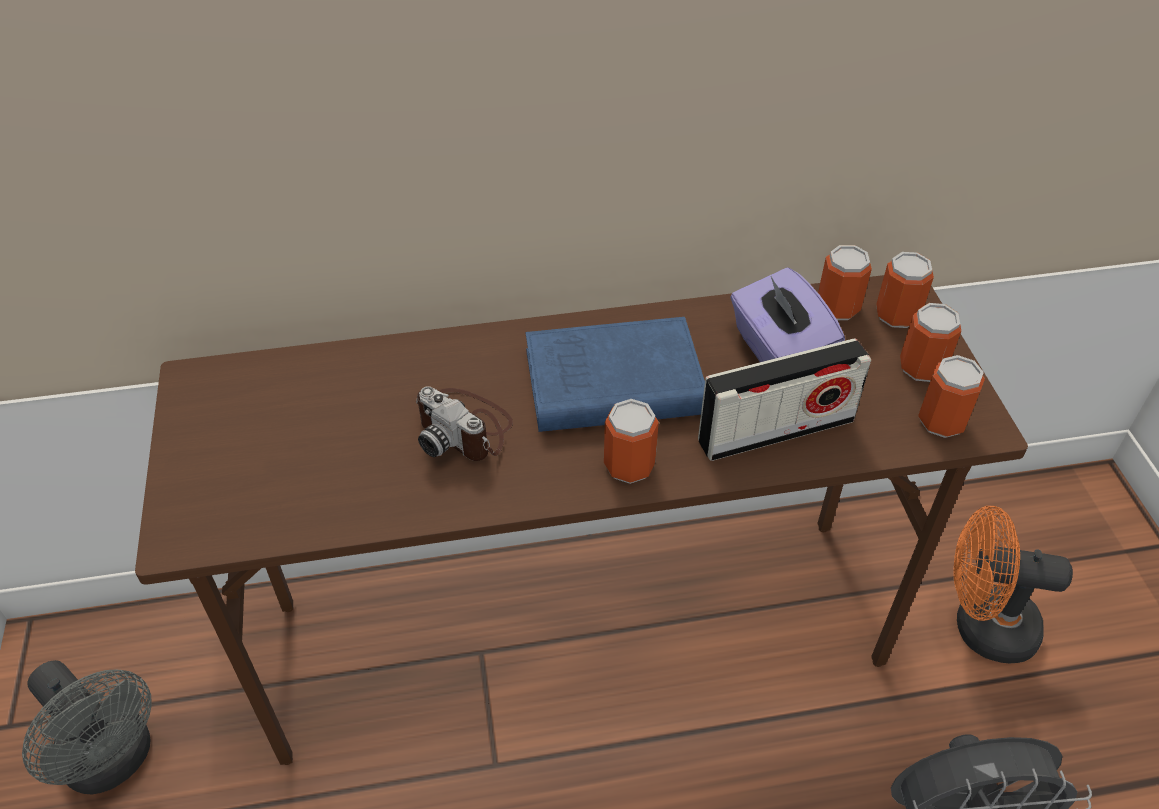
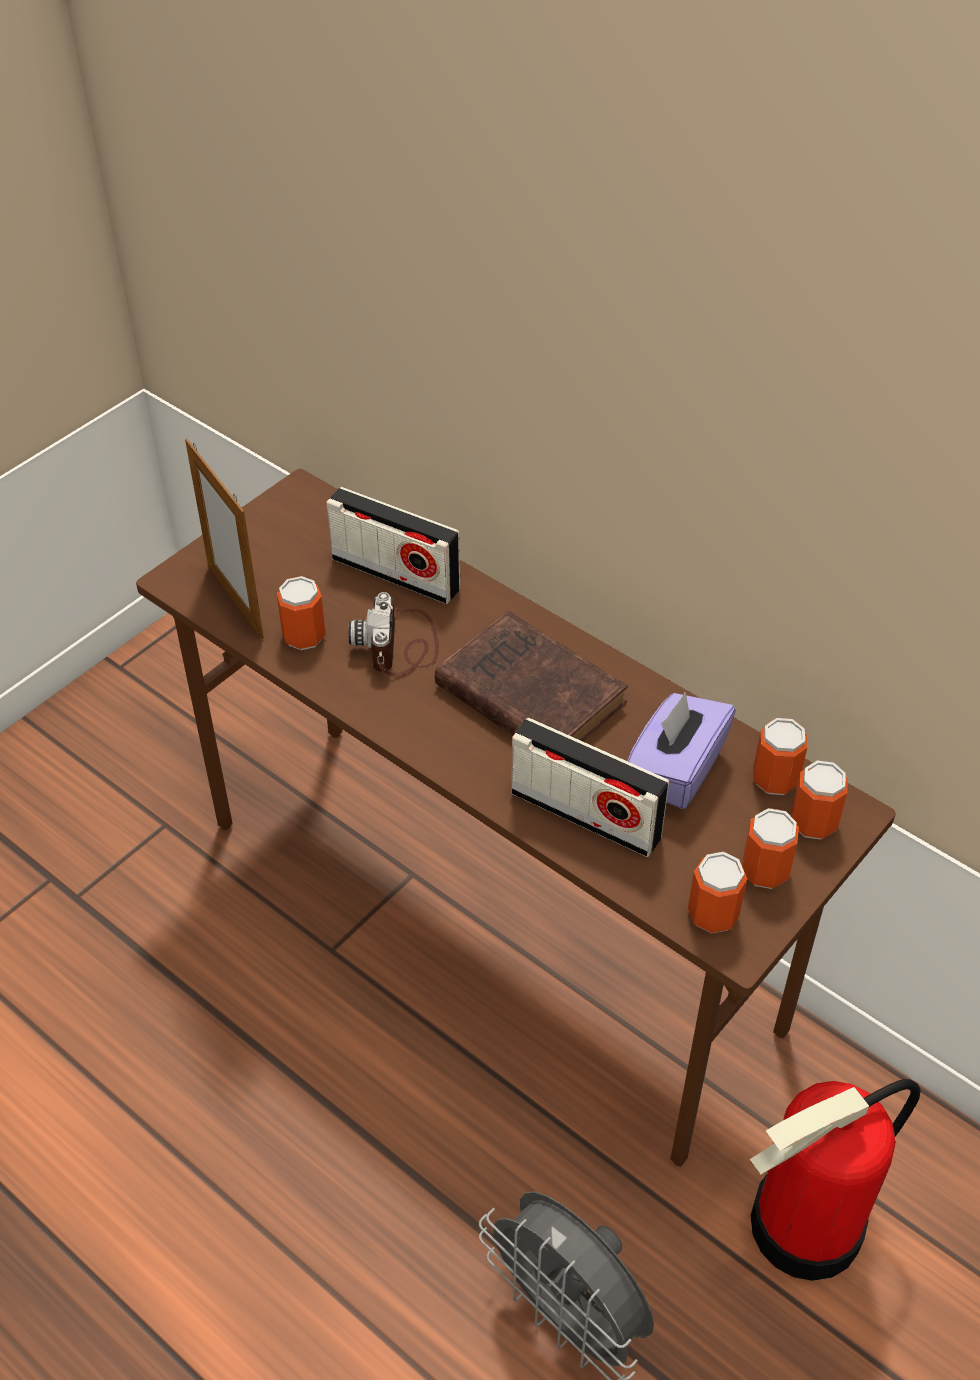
camera: 50 degrees right, 0 degrees up
(114, 761) = (143, 738): grey fan -> none
(267, 510) = (235, 601): none -> picture frame
(378, 380) = (395, 574): none -> radio
(608, 384) = (526, 692): blue book -> brown book
(629, 466) = (458, 751): can -> can (304, 636)
(981, 626) = (806, 1228): orange fan -> fire extinguisher

